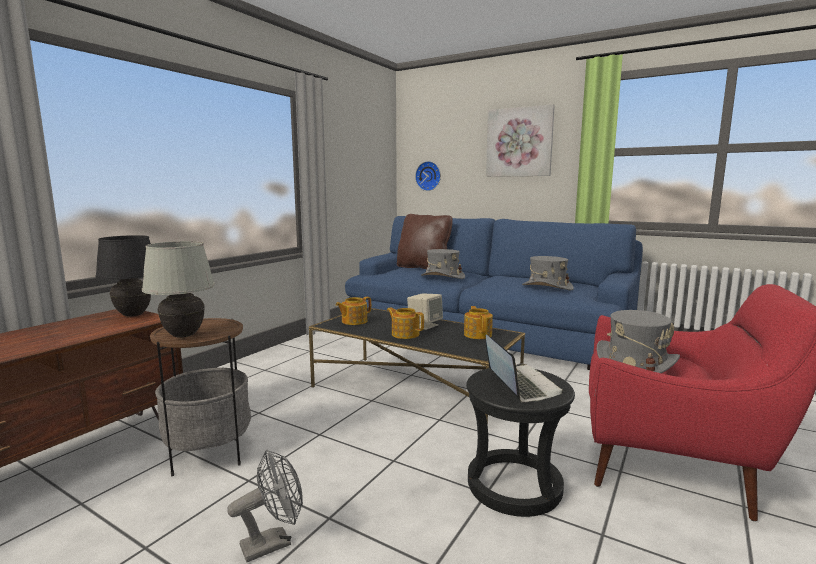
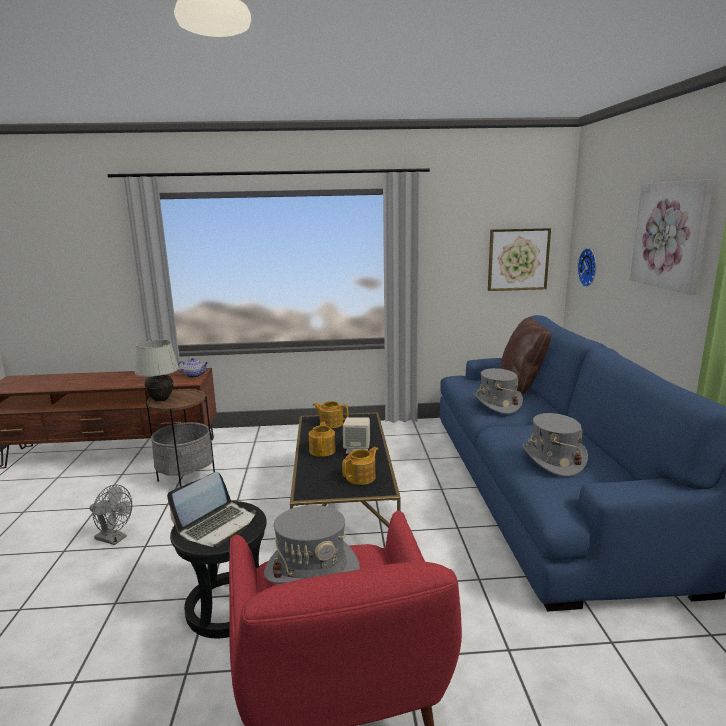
camera: 55 degrees right, 5 degrees up
(133, 315) = (194, 376): black table lamp -> teapot
(373, 172) = (518, 259): none -> picture

